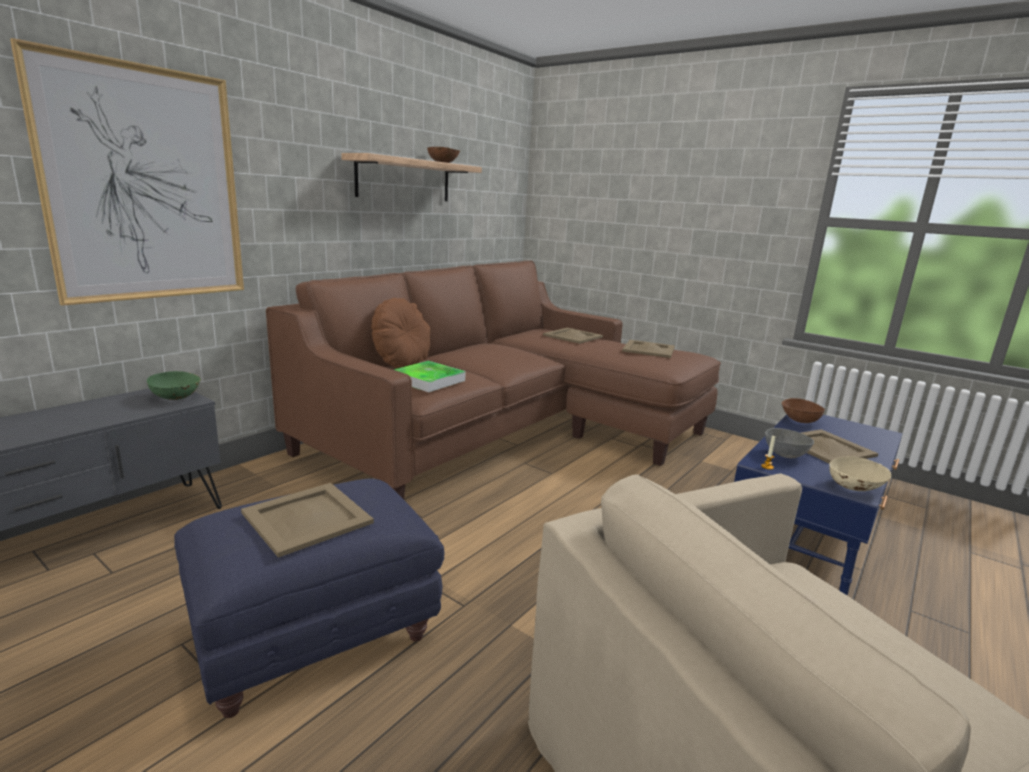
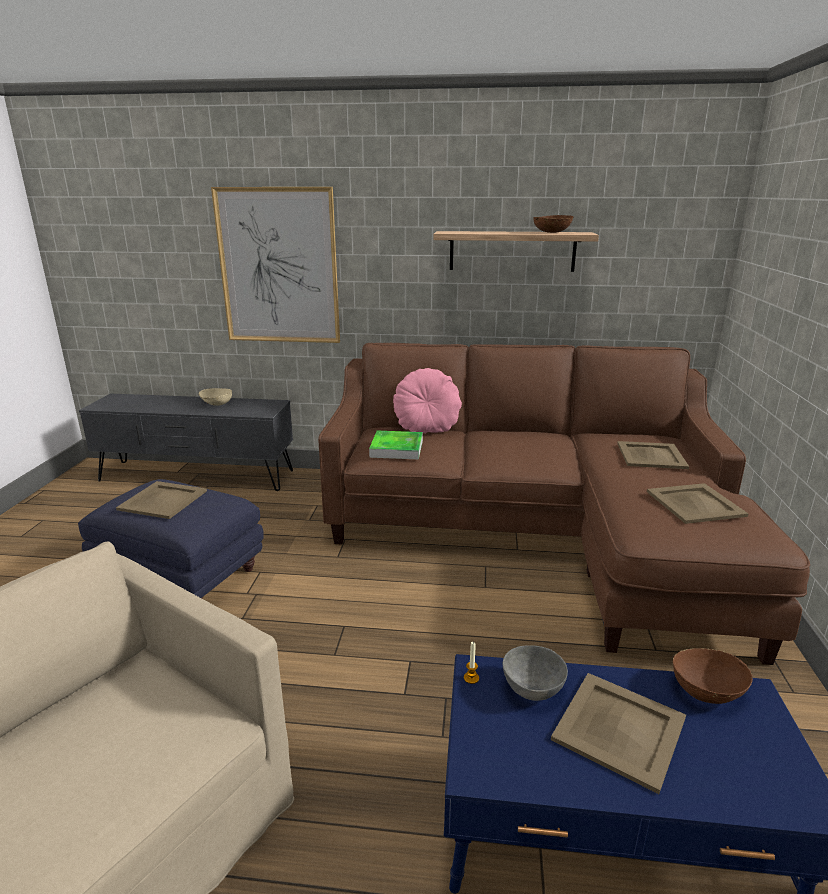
camera: 60 degrees right, 5 degrees up
(177, 398) = (266, 409): green bowl -> none
(401, 364) = (427, 430): brown pillow -> pink pillow
(854, 488) = (485, 767): beige bowl -> beige bowl (216, 404)

